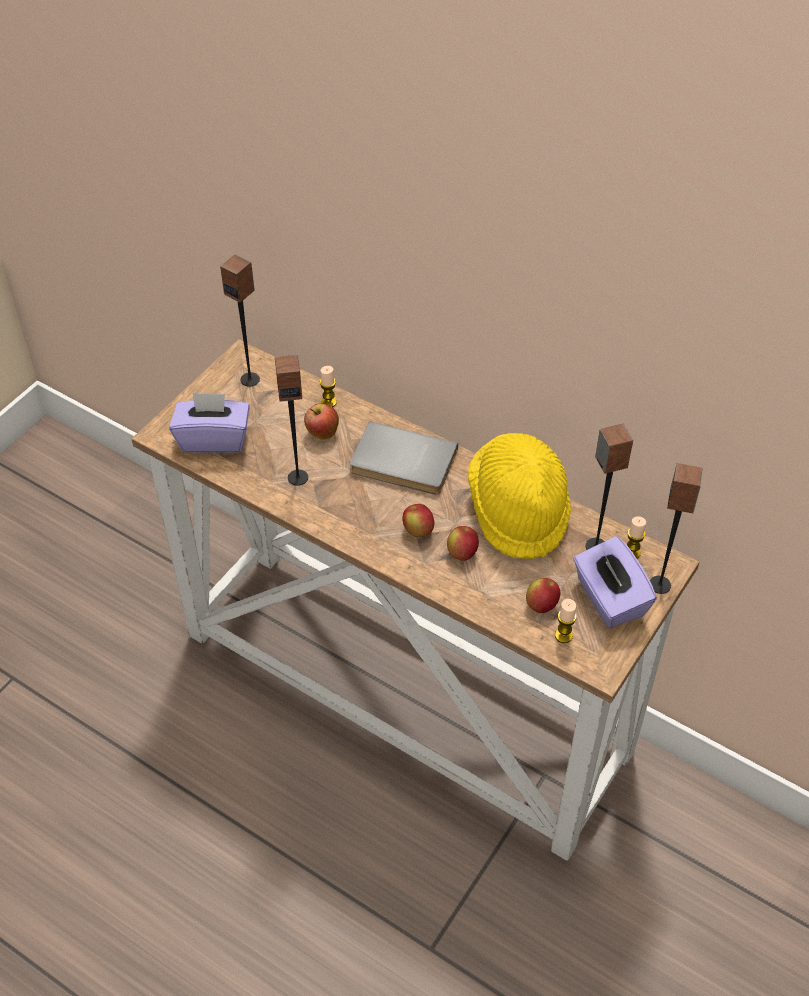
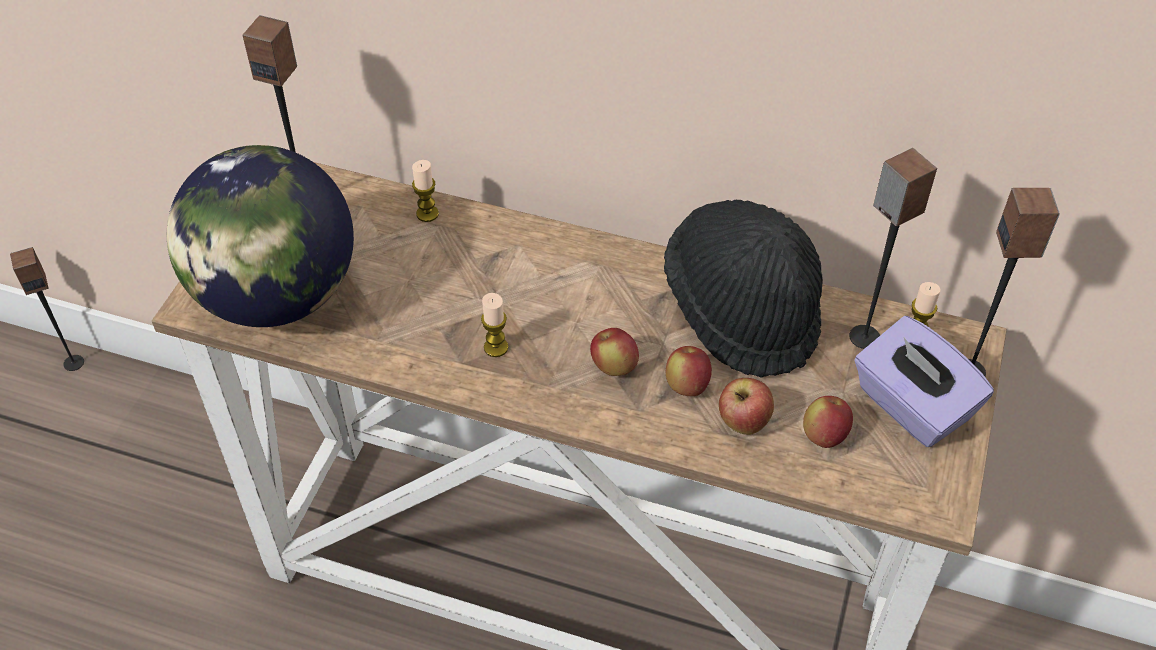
camera: 15 degrees left, 0 degrees up
(214, 439) = (276, 296): purple tissue box -> globe
(298, 477) = (416, 327): speaker -> speaker (73, 362)
(322, 433) = (432, 258): apple -> apple (743, 423)
(402, 463) = (559, 278): grey book -> none
(518, 511) = (742, 310): yellow hat -> black hat
(563, 635) = (871, 472): candle -> candle (496, 347)

